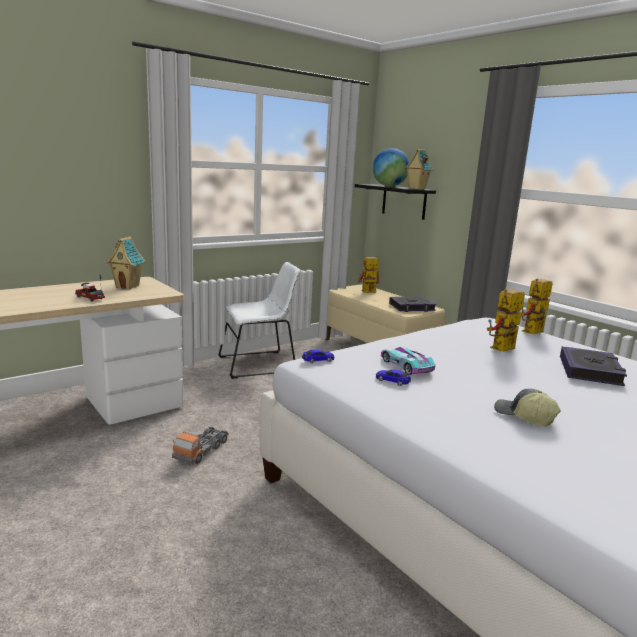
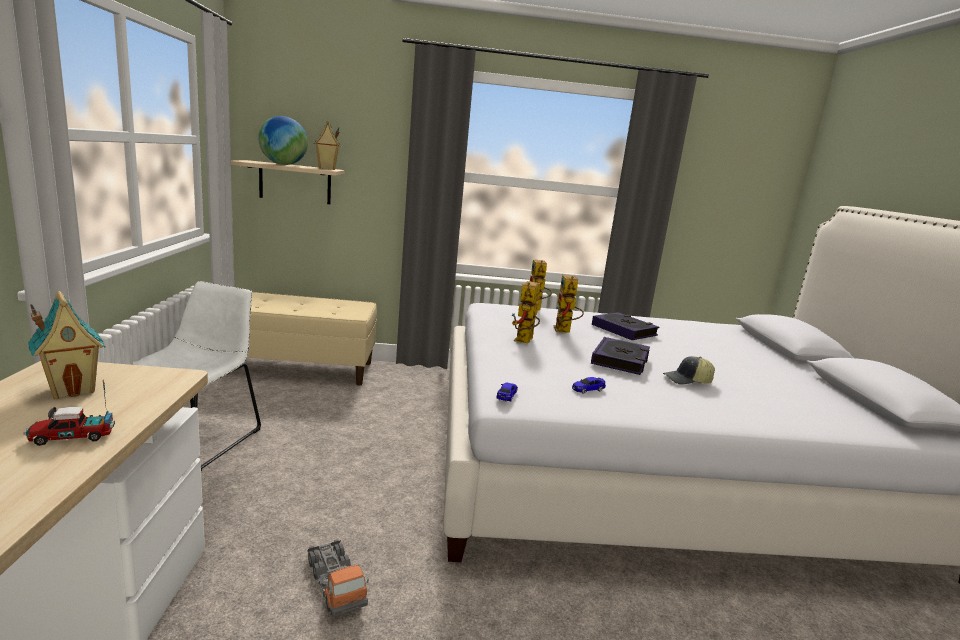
camera: 55 degrees left, 0 degrees up
(366, 292) = (267, 300): toy robot -> toy robot (524, 341)
(404, 201) = (295, 183): black shelf -> beige shelf
(406, 366) = (560, 371): toy car -> none
(411, 307) = (347, 308): book -> book (620, 360)

